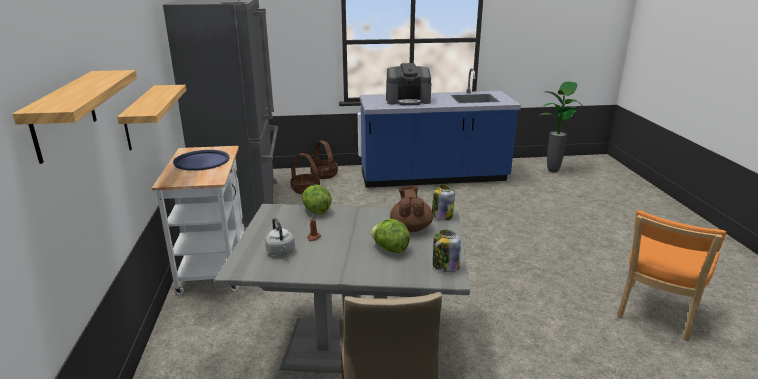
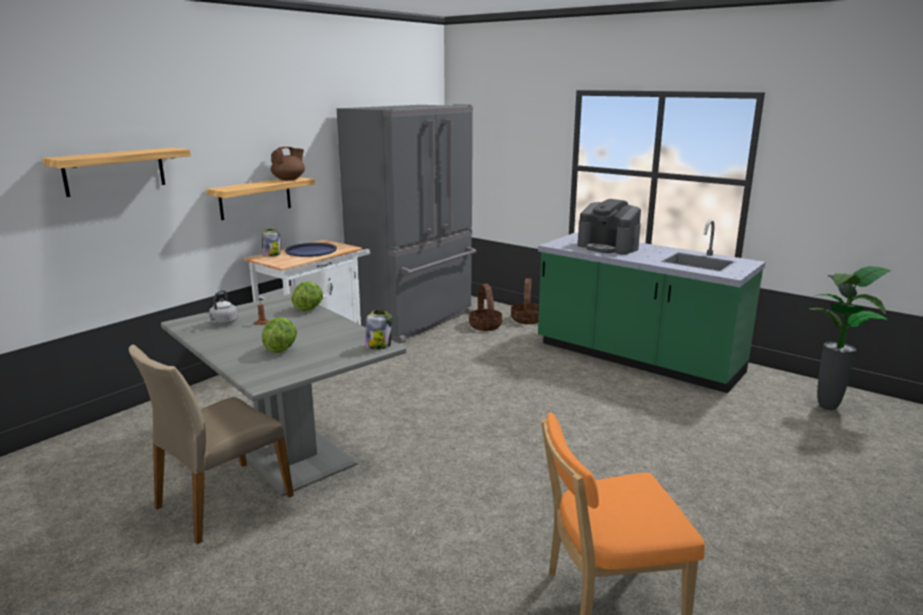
camera: 45 degrees right, 5 degrees down
(410, 228) = (333, 343): brown teapot -> brown teapot (289, 179)
(433, 177) = (636, 359): blue counter -> green counter
(445, 266) = (279, 375): jar -> jar (271, 255)

